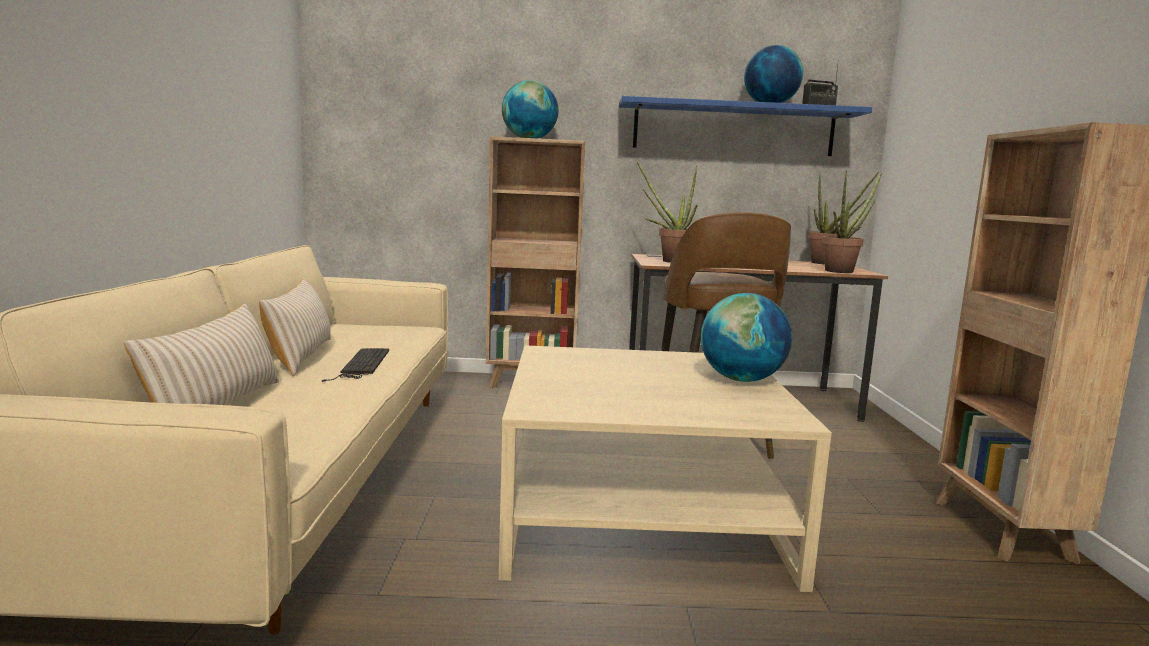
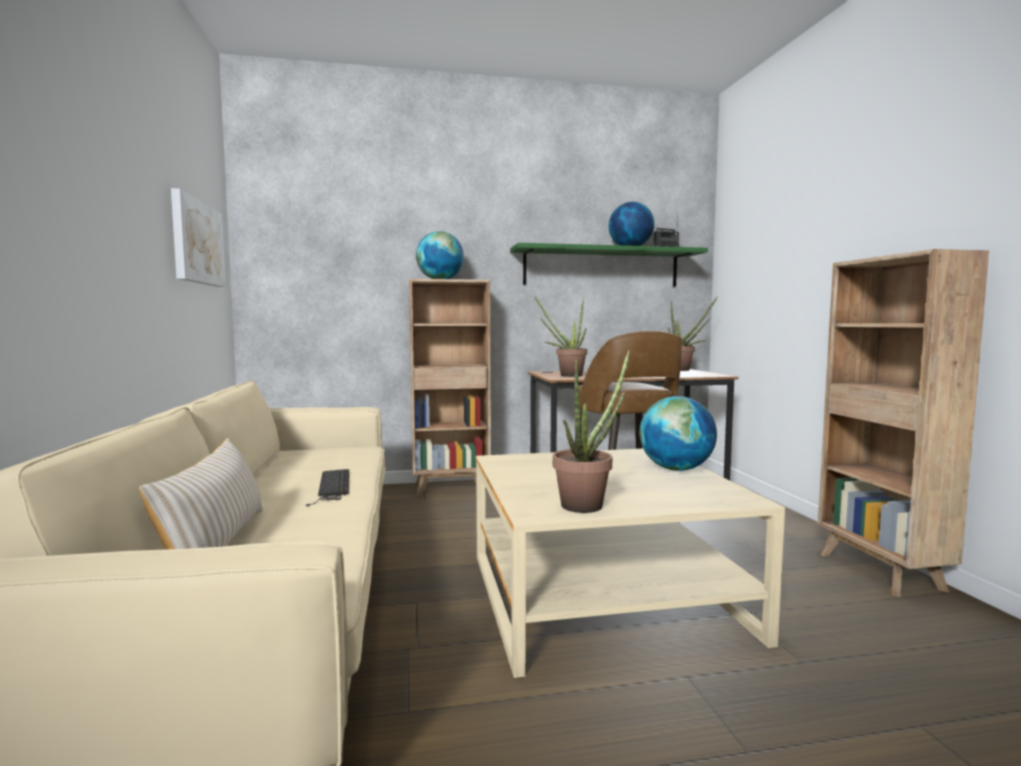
camera: 10 degrees left, 5 degrees down
(254, 90) = (197, 243): none -> picture
(301, 356) = (268, 483): beige pillow -> none
(733, 129) = (601, 268): blue shelf -> green shelf
(843, 271) = (702, 375): potted plant -> potted plant (588, 504)

